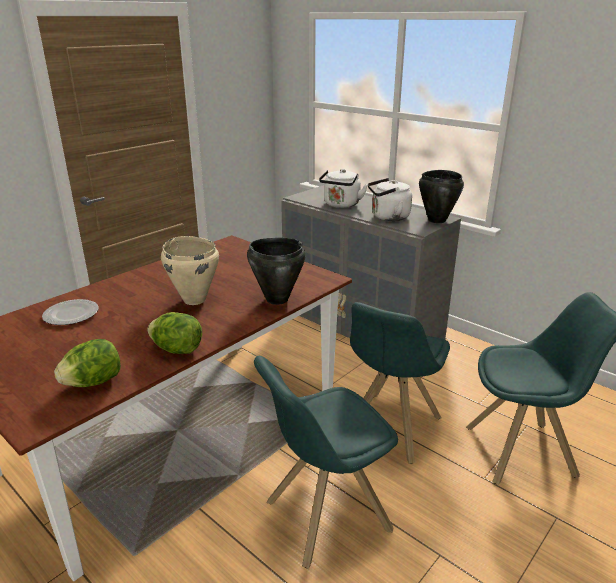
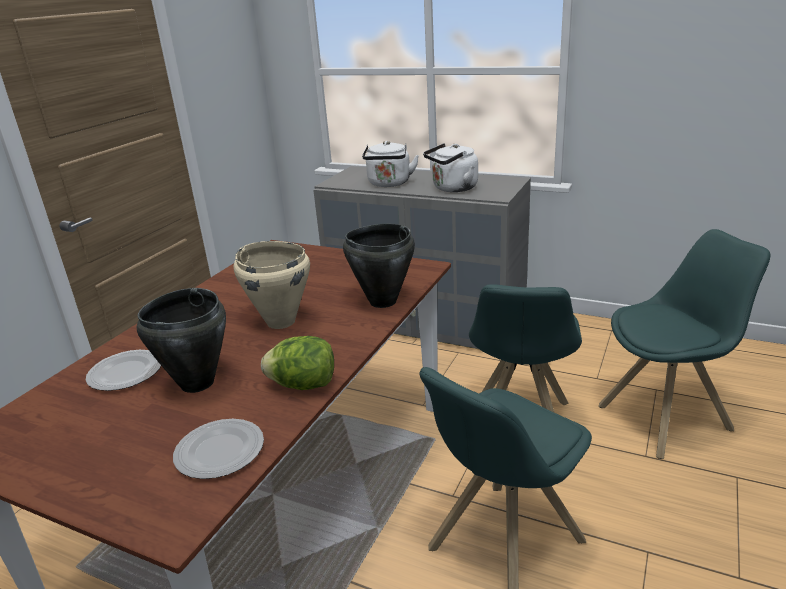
camera: 15 degrees left, 0 degrees up
(93, 382) = (221, 451): lettuce -> plate
(436, 220) = (507, 183): black cooking pot -> black cooking pot (196, 383)

